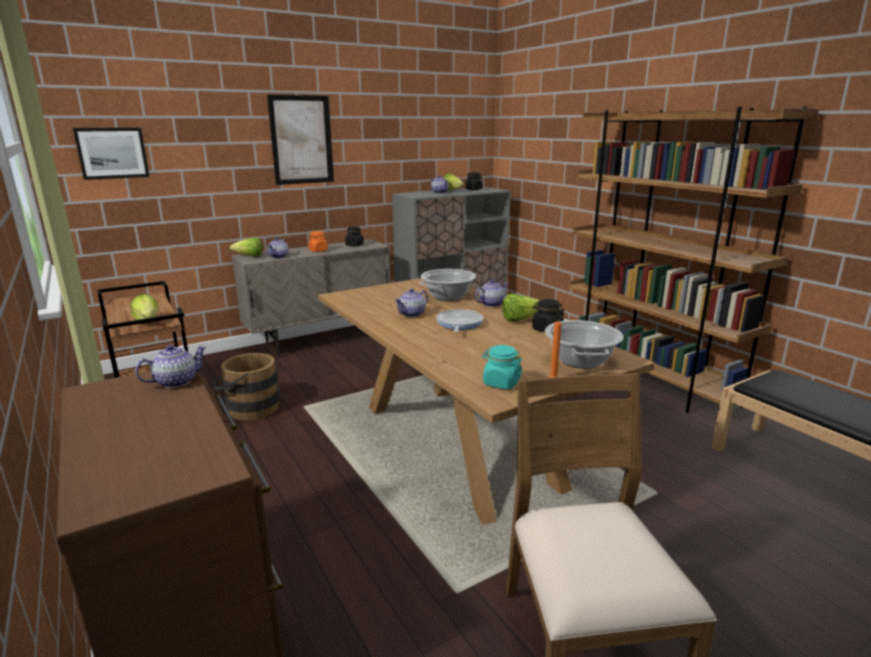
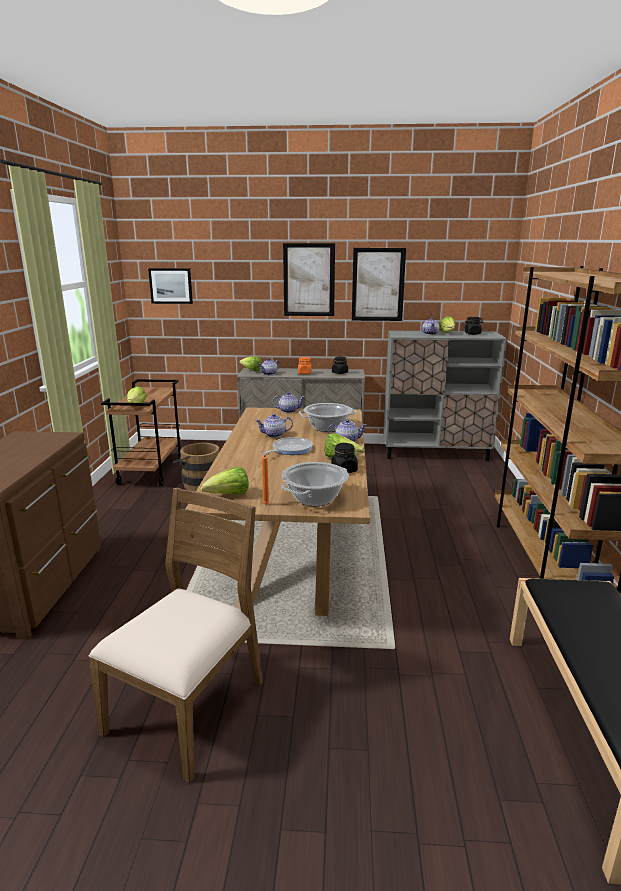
camera: 35 degrees right, 0 degrees up
(175, 382) = (56, 440): teapot -> teapot (288, 411)
(376, 143) = (378, 284): none -> picture
(501, 383) = (228, 495): turquoise jar -> lettuce

